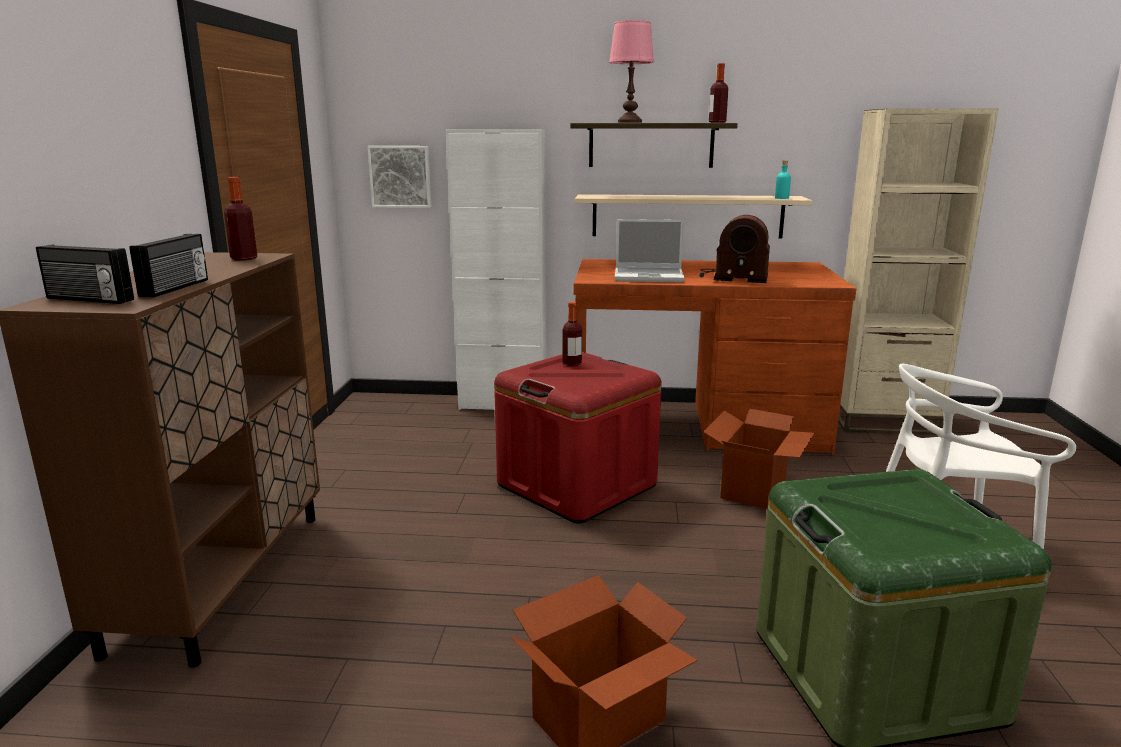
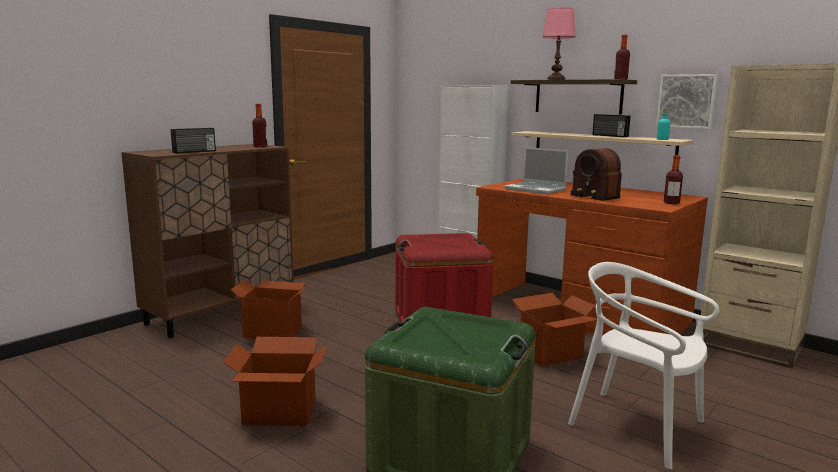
camera: 35 degrees right, 5 degrees down
(88, 299) = (155, 152): radio -> radio (609, 136)
(373, 584) = (273, 332): none -> cardboard box
(400, 176) = (428, 115): picture -> picture (687, 101)
(572, 364) = (451, 238): bottle -> bottle (671, 203)

